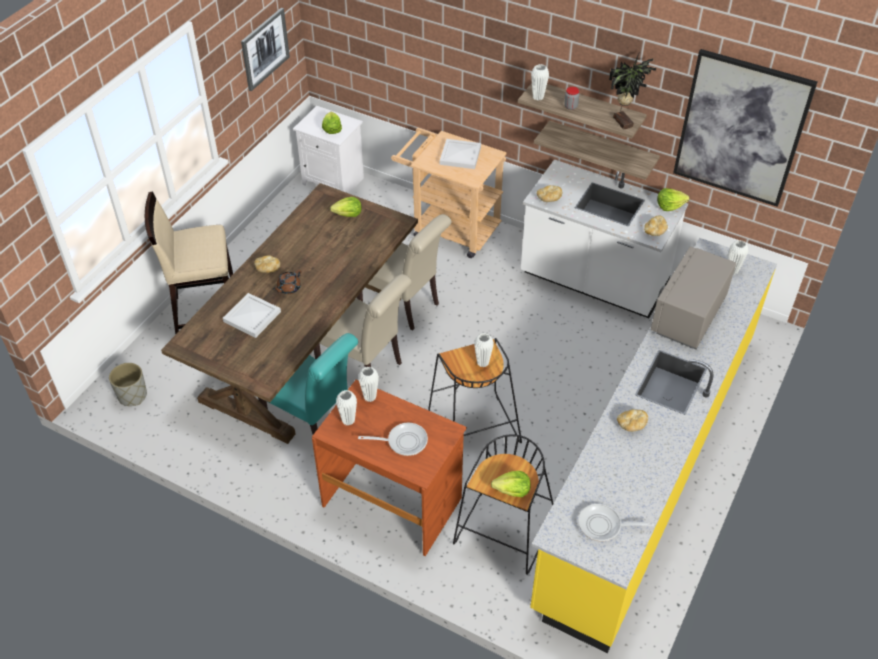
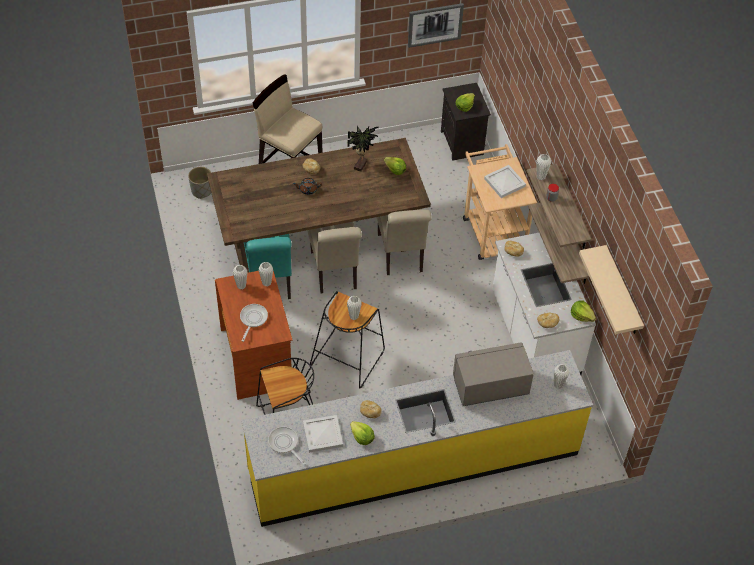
camera: 45 degrees right, 5 degrees up
(253, 316) = (270, 191): white tray -> white tray (323, 435)
(334, 181) = (463, 143): white nightstand -> black nightstand
(403, 441) = (252, 319): frying pan -> frying pan turned 120 degrees counterclockwise
(512, 491) = (278, 392): lettuce -> lettuce (362, 437)
(624, 121) = (569, 232): potted plant -> potted plant (361, 165)
(741, 129) = (622, 292): picture -> beige shelf

